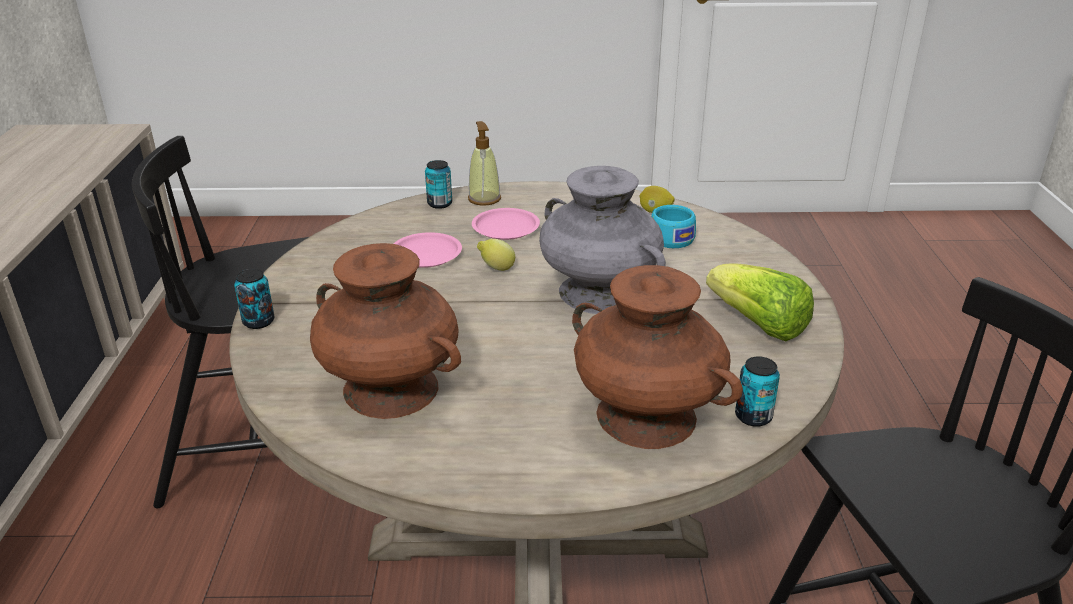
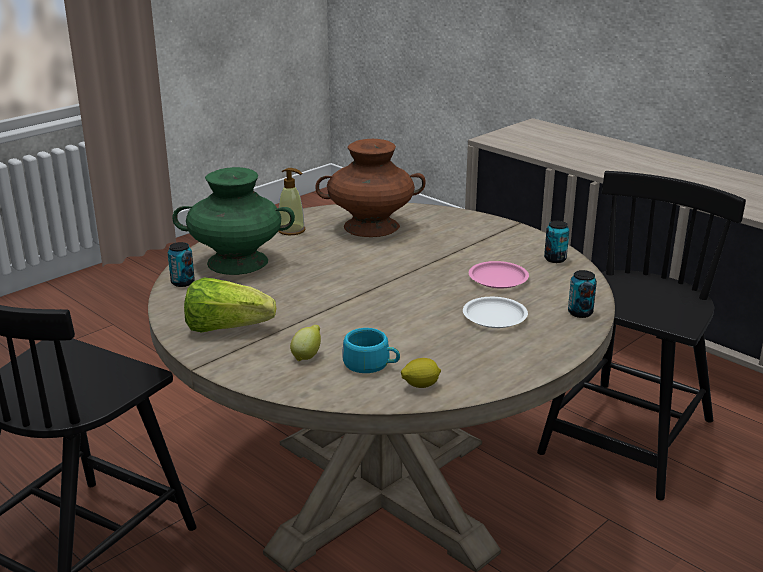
camera: 135 degrees right, 5 degrees down
(258, 321) = (490, 220): can -> can (555, 259)
(484, 199) = (563, 332): soap dispenser -> soap dispenser (291, 230)
(496, 269) = (440, 290): lemon -> lemon (307, 356)
(505, 228) = (495, 316): pink plate -> white plate
(599, 293) = (352, 304): grey vase -> none
(647, 417) = (237, 262): brown vase -> green vase

